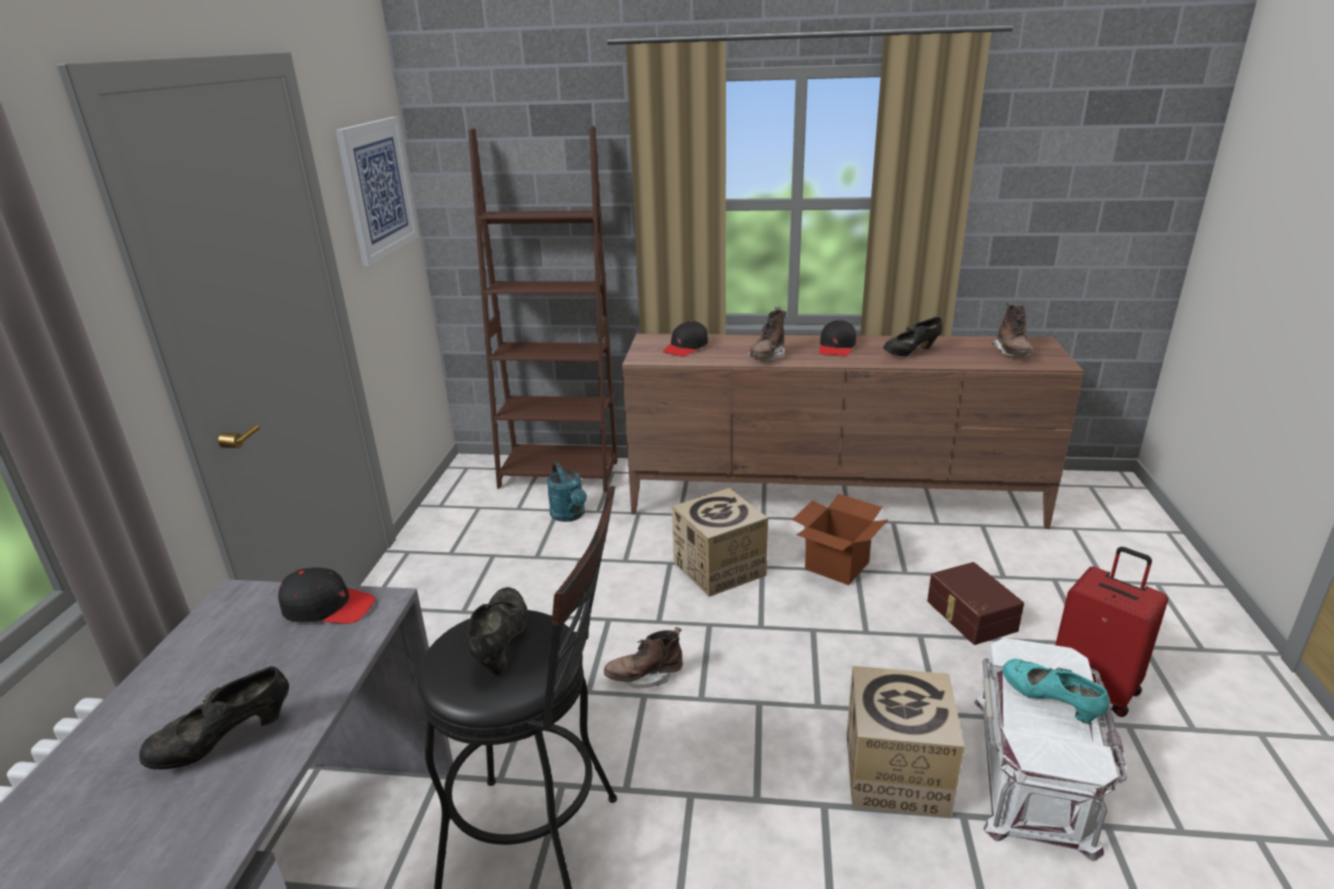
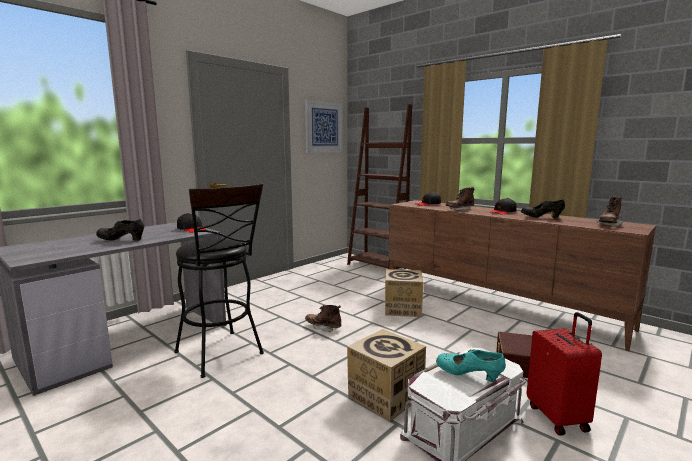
camera: 35 degrees right, 15 degrees down
(501, 644) = (214, 242): black shoe -> none
(570, 516) = (363, 278): turquoise watering can -> none
(837, 566) = (463, 324): cardboard box -> none
(1049, 702) = (468, 375): turquoise shoe -> turquoise shoe turned 60 degrees counterclockwise

